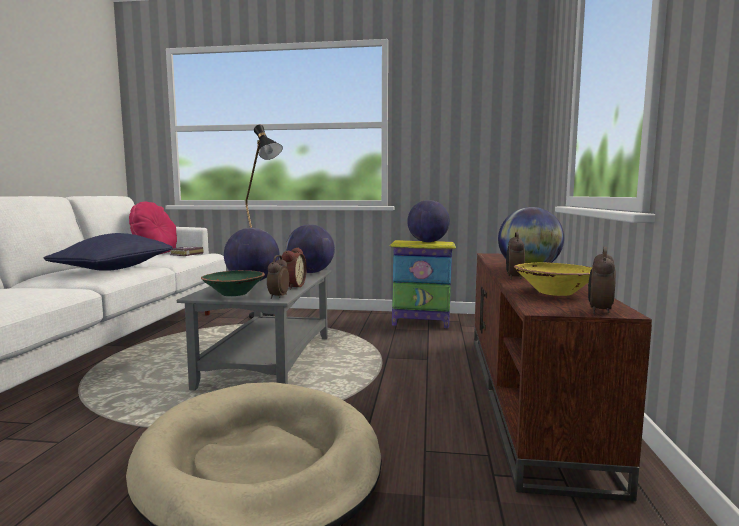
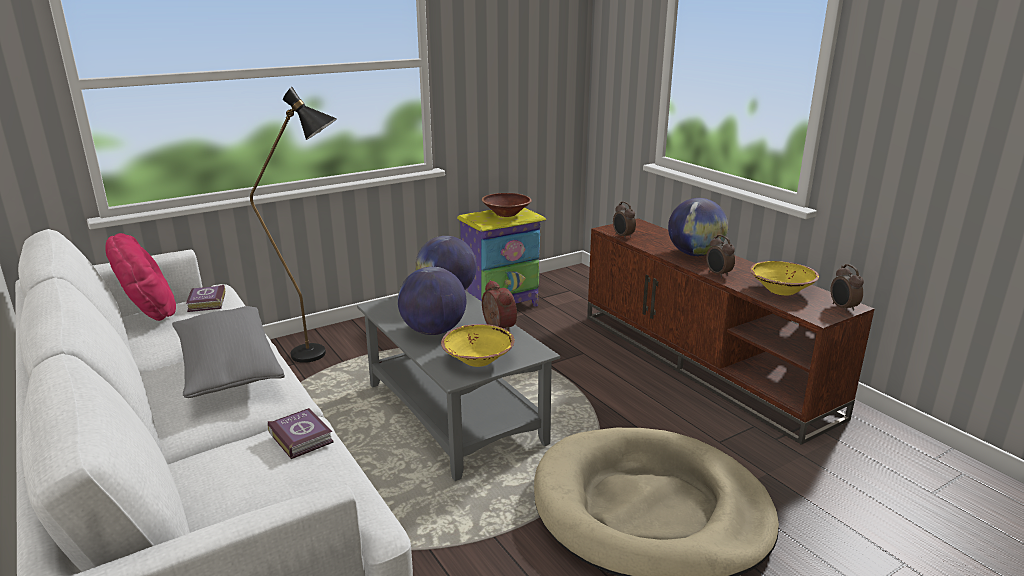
camera: 40 degrees left, 15 degrees up
(51, 289) = (301, 436): none -> book
(115, 268) = (228, 369): blue pillow -> grey pillow
(234, 294) = (478, 360): green bowl -> yellow bowl
(278, 297) = (530, 349): alarm clock -> alarm clock (622, 236)
(427, 242) = (506, 214): globe -> brown bowl

